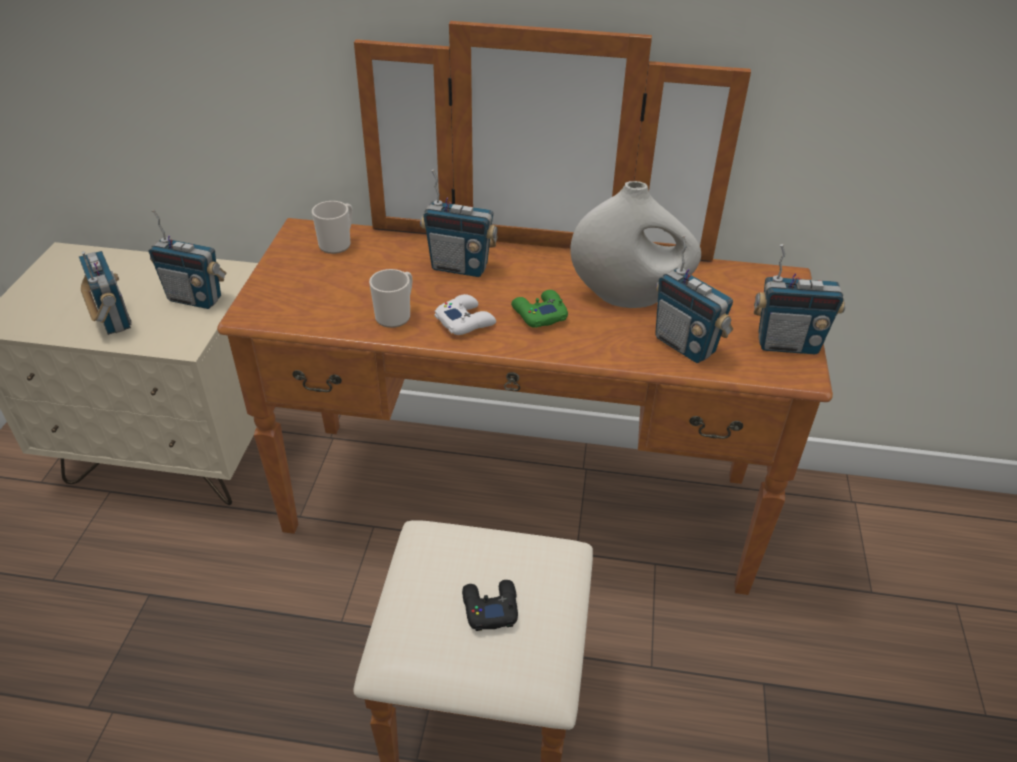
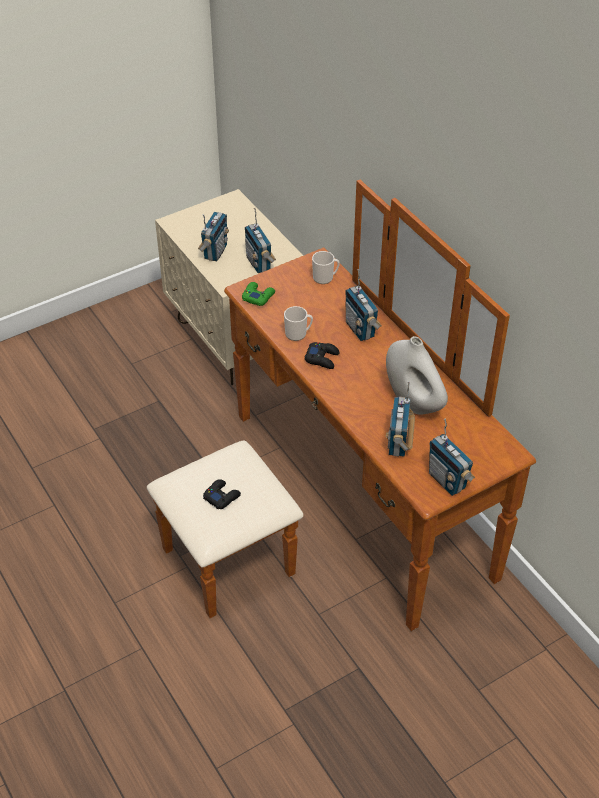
camera: 50 degrees right, 5 degrees up
(465, 321) = (322, 358): white game controller -> black game controller
(539, 314) = (358, 379): green game controller -> green game controller (258, 296)

